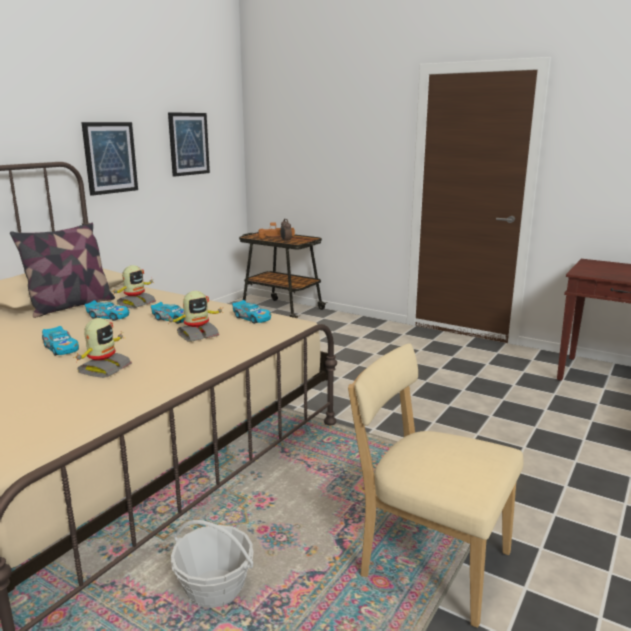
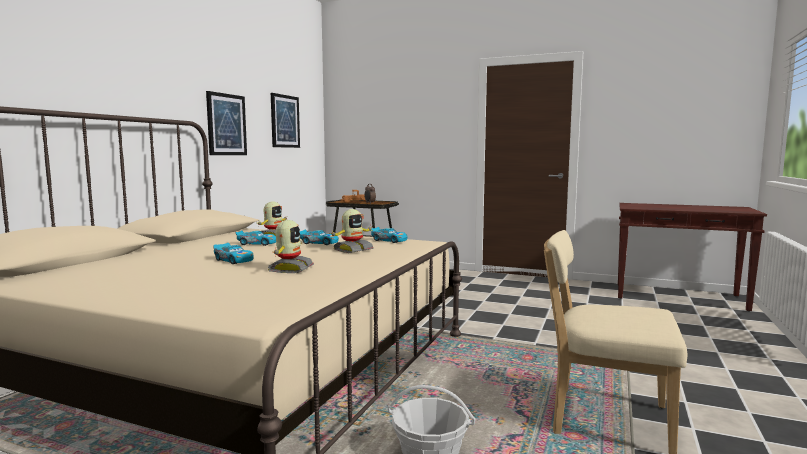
camera: 10 degrees left, 10 degrees down
(71, 306) = (213, 239): pillow -> none

